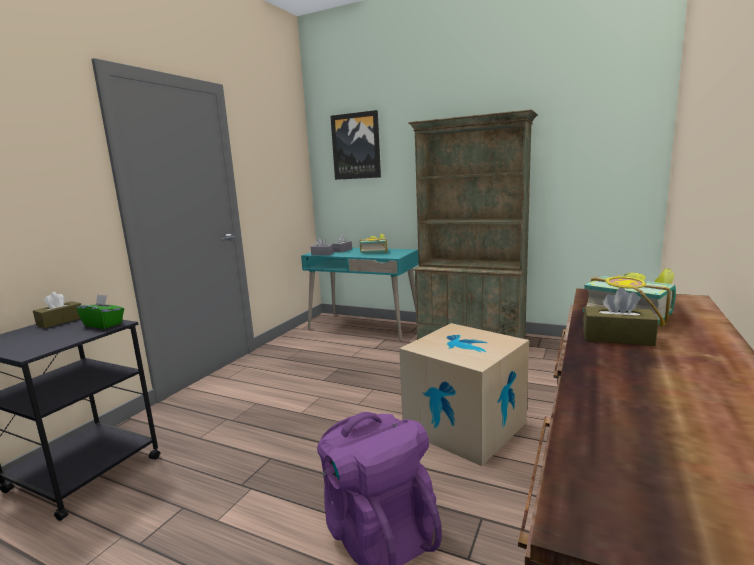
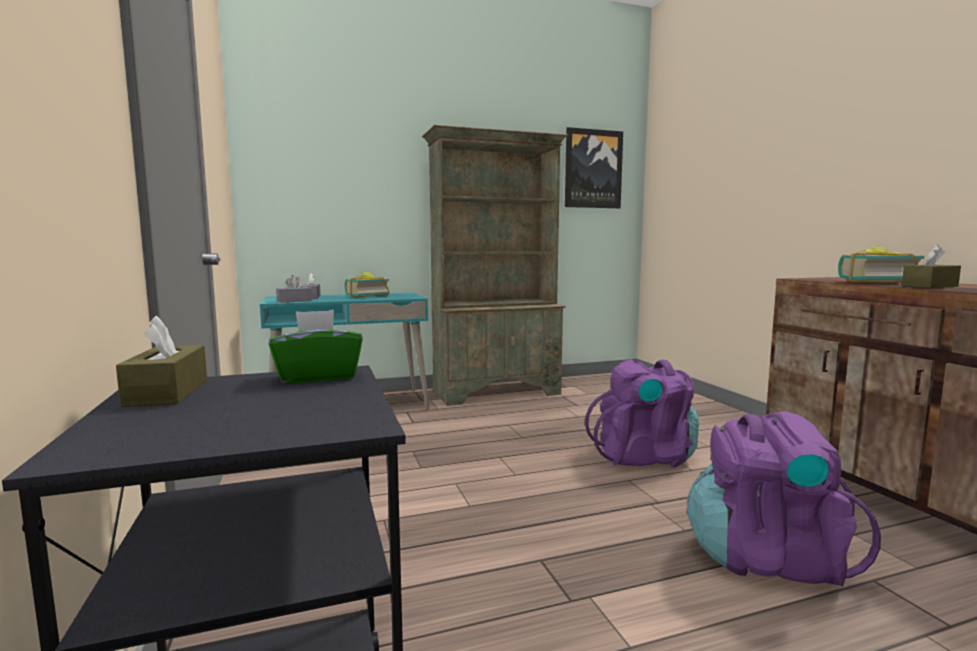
camera: 45 degrees left, 5 degrees down
(356, 146) = (319, 149): picture -> picture (593, 169)
(464, 426) = (644, 457): cardboard box -> purple backpack

